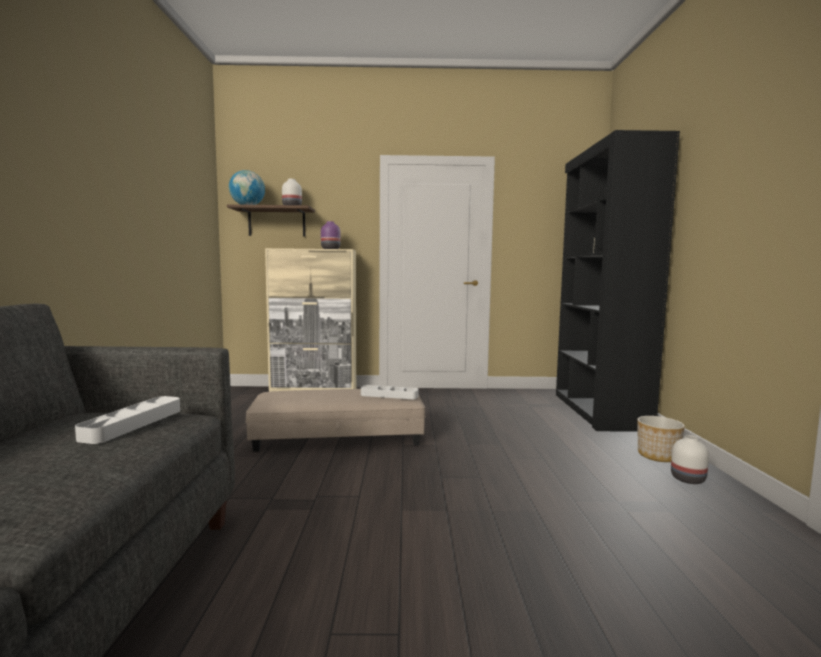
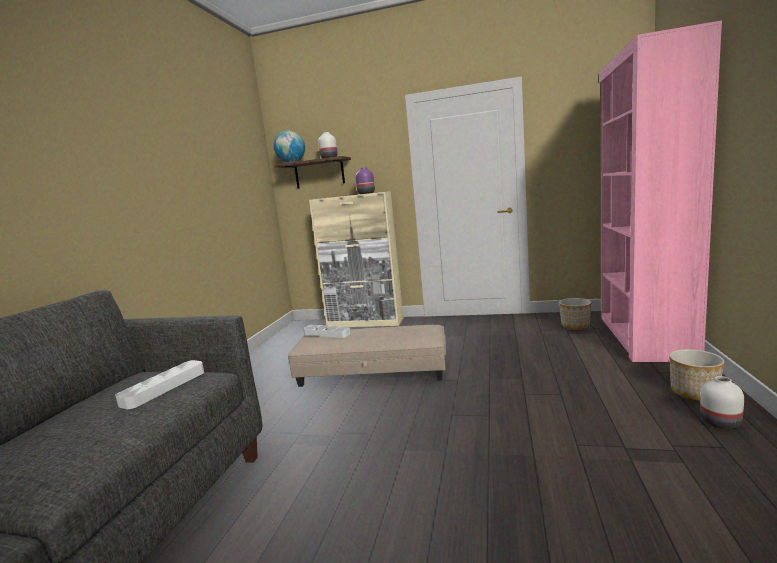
camera: 15 degrees right, 5 degrees up
(389, 395) = (412, 334): grey tray -> grey tray (327, 334)
(533, 400) = (575, 325): none -> planter
(598, 411) = (643, 337): black bookcase -> pink bookcase

